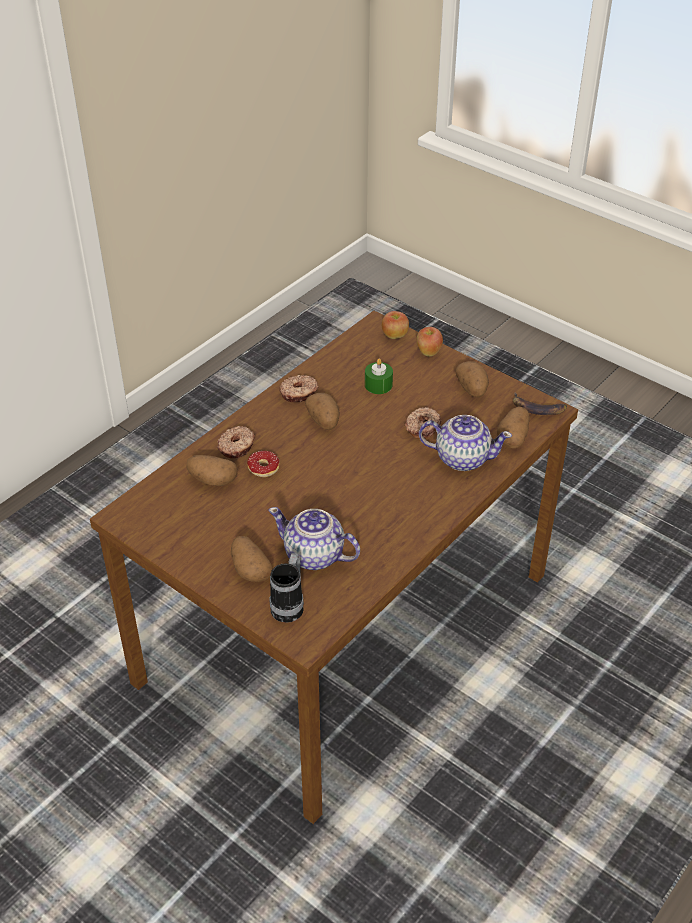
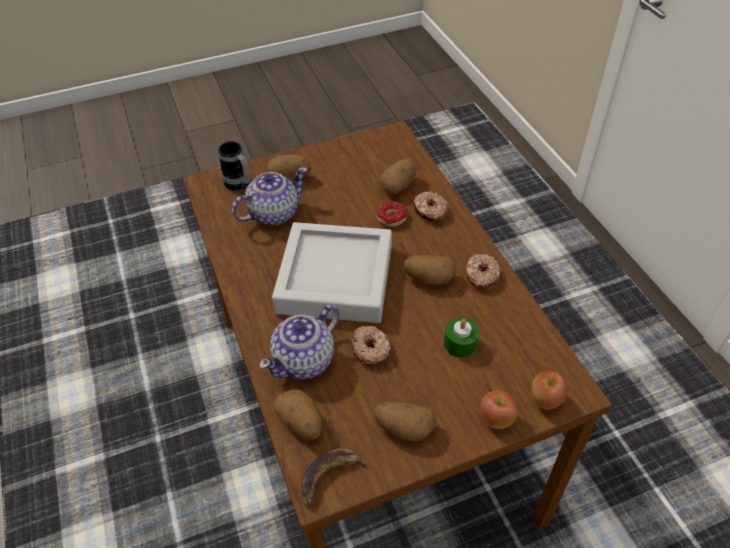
camera: 120 degrees right, 5 degrees up
(366, 475) = (335, 279): none -> grey tray

